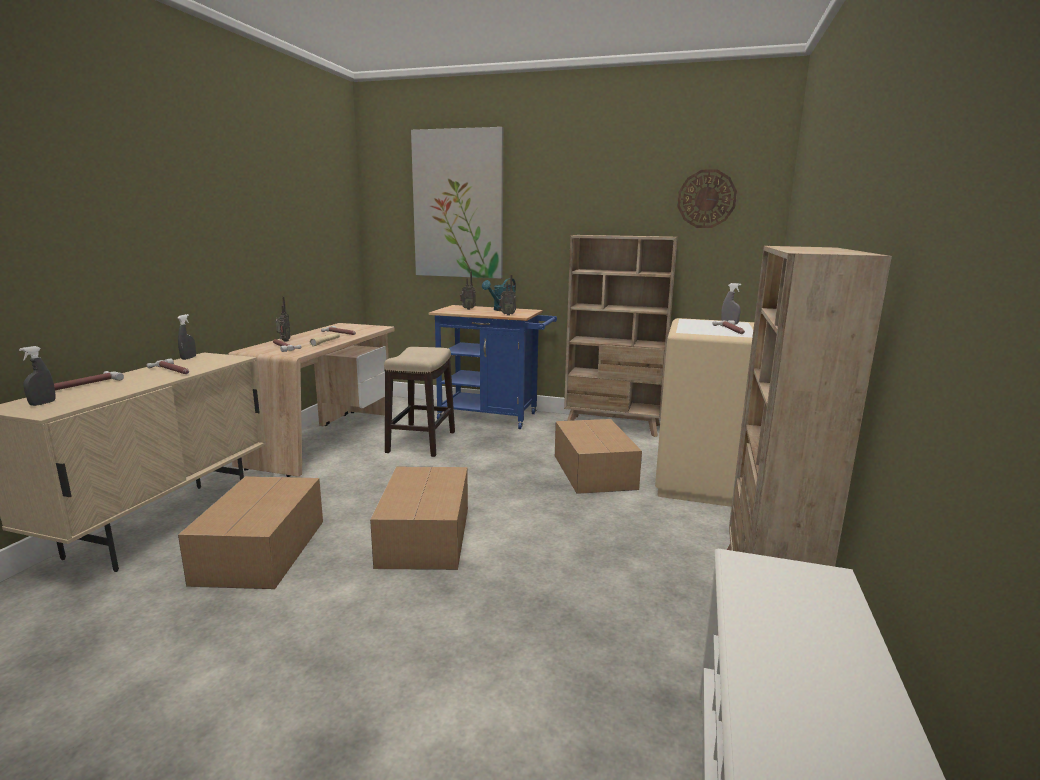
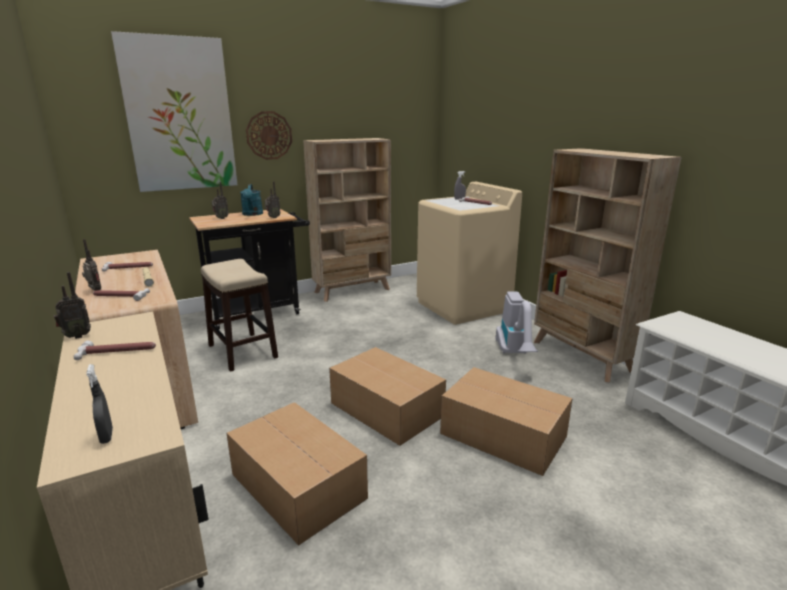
camera: 45 degrees left, 5 degrees up
(83, 385) = (66, 404): hammer -> none
(188, 358) = (76, 336): grey spray bottle -> radio
(494, 417) = (259, 312): blue cart -> black cart
(594, 471) = (397, 324): cardboard box -> cardboard box (501, 434)
(667, 556) = (515, 353): none -> vacuum cleaner
(706, 199) = (391, 108): wall clock -> wall clock (269, 135)

